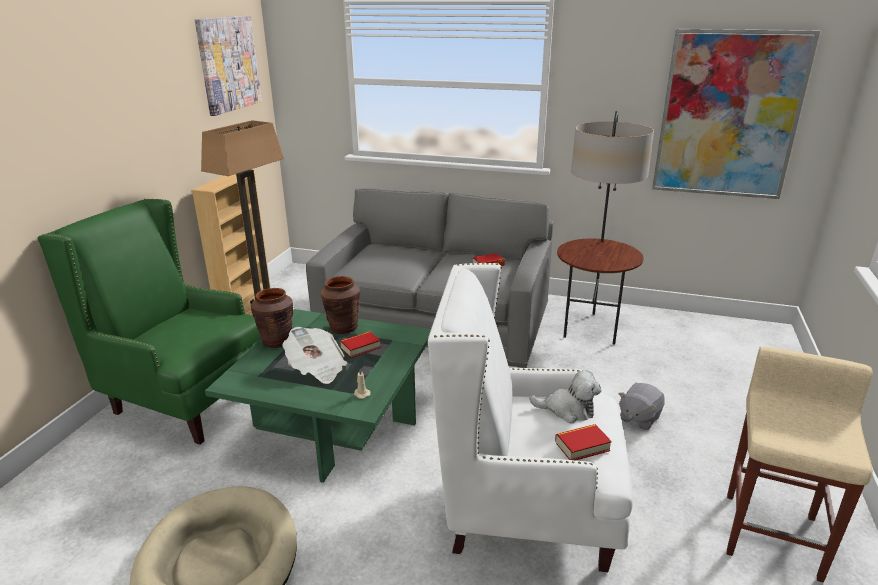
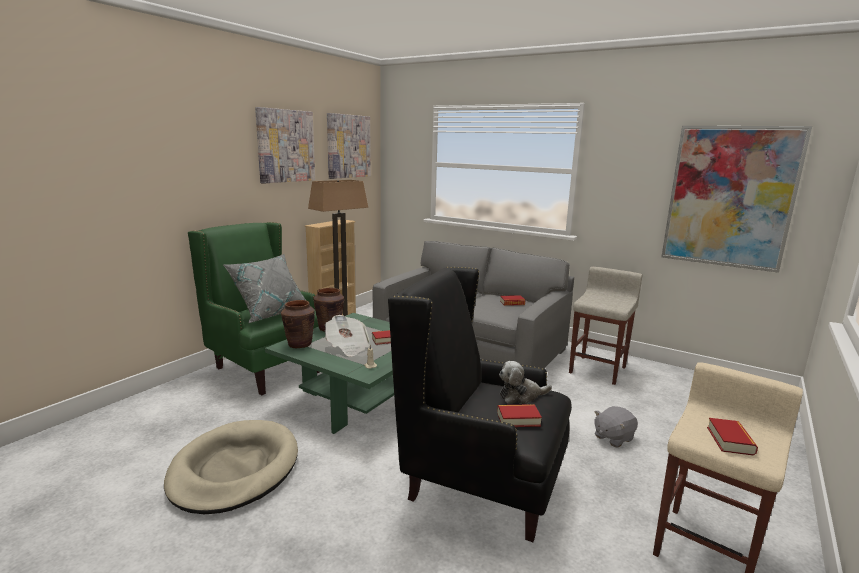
camera: 15 degrees right, 10 degrees down
(148, 79) = (285, 146): none -> picture
(188, 333) = (270, 313): none -> grey pillow
(343, 328) = (381, 327): brown vase -> brown vase (299, 344)
(526, 516) = (480, 487): white armchair -> black armchair
(568, 410) = (521, 396): plush toy -> plush toy turned 135 degrees clockwise
(591, 328) = (598, 369): floor lamp -> beige stool
(810, 435) = (730, 441): none -> book

